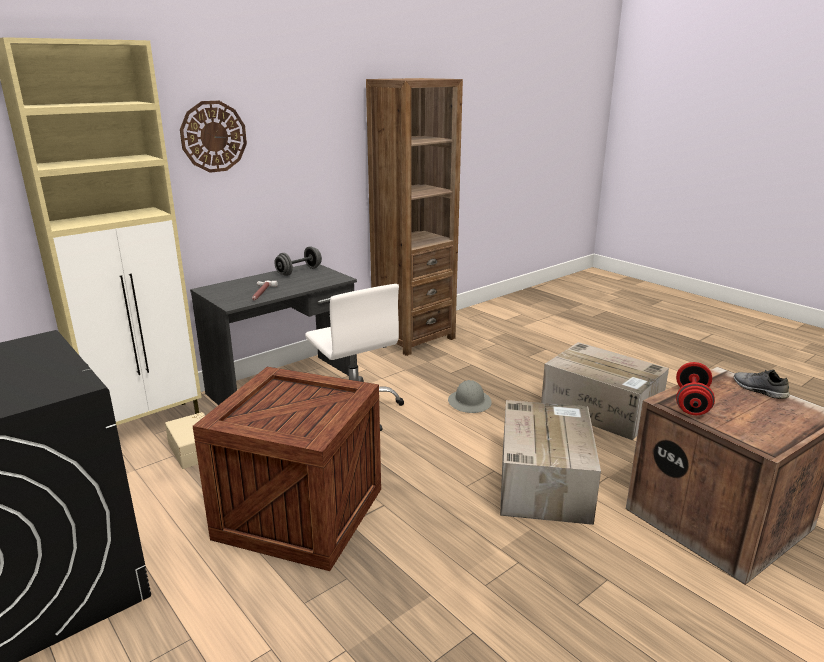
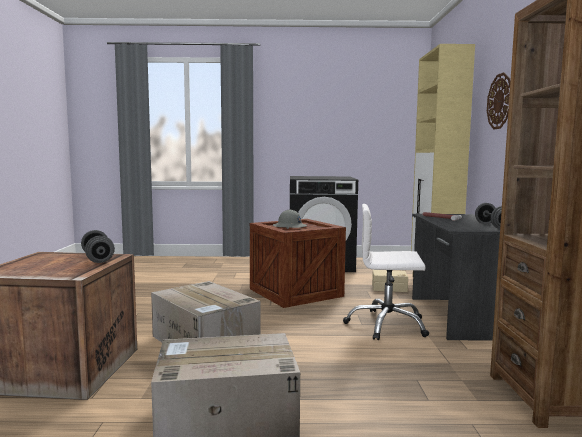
camera: 130 degrees right, 15 degrees down
(469, 402) = (341, 363): grey hard hat -> grey hard hat (289, 226)
(691, 402) = (98, 258): red dumbbell -> grey dumbbell
(758, 390) = (41, 274): grey shoe -> none

